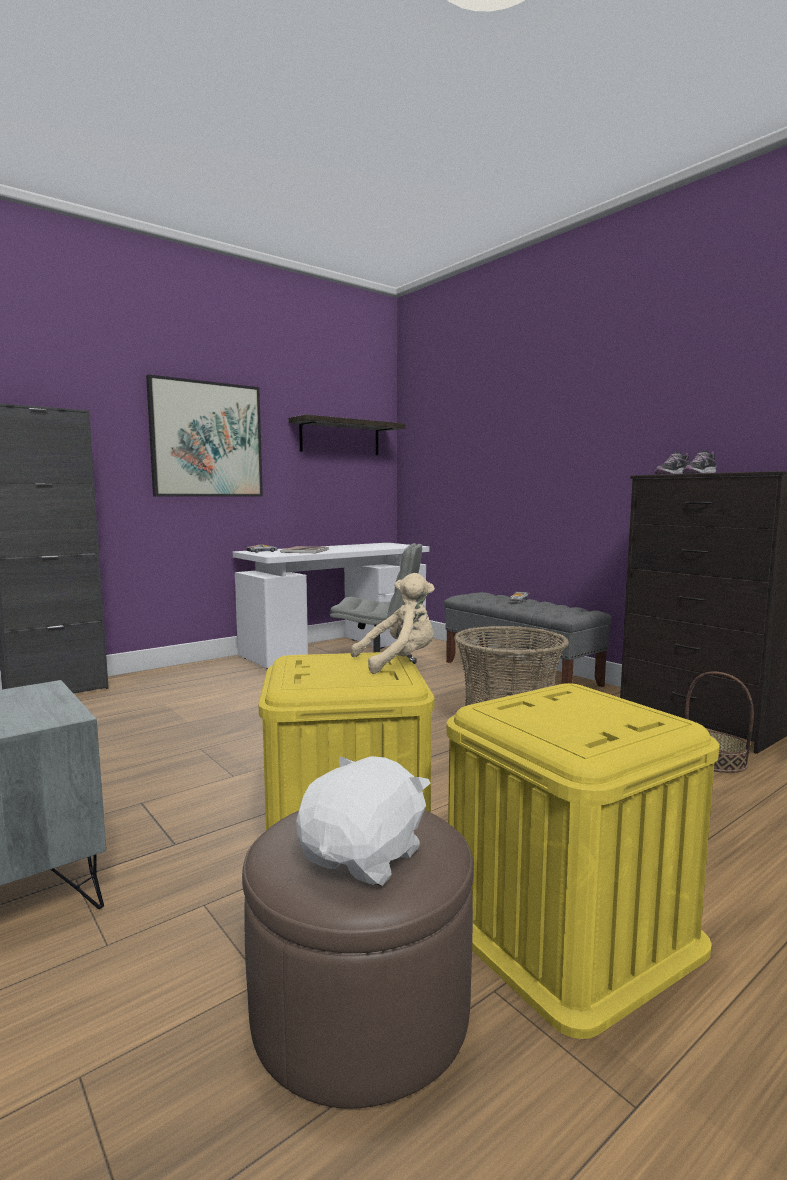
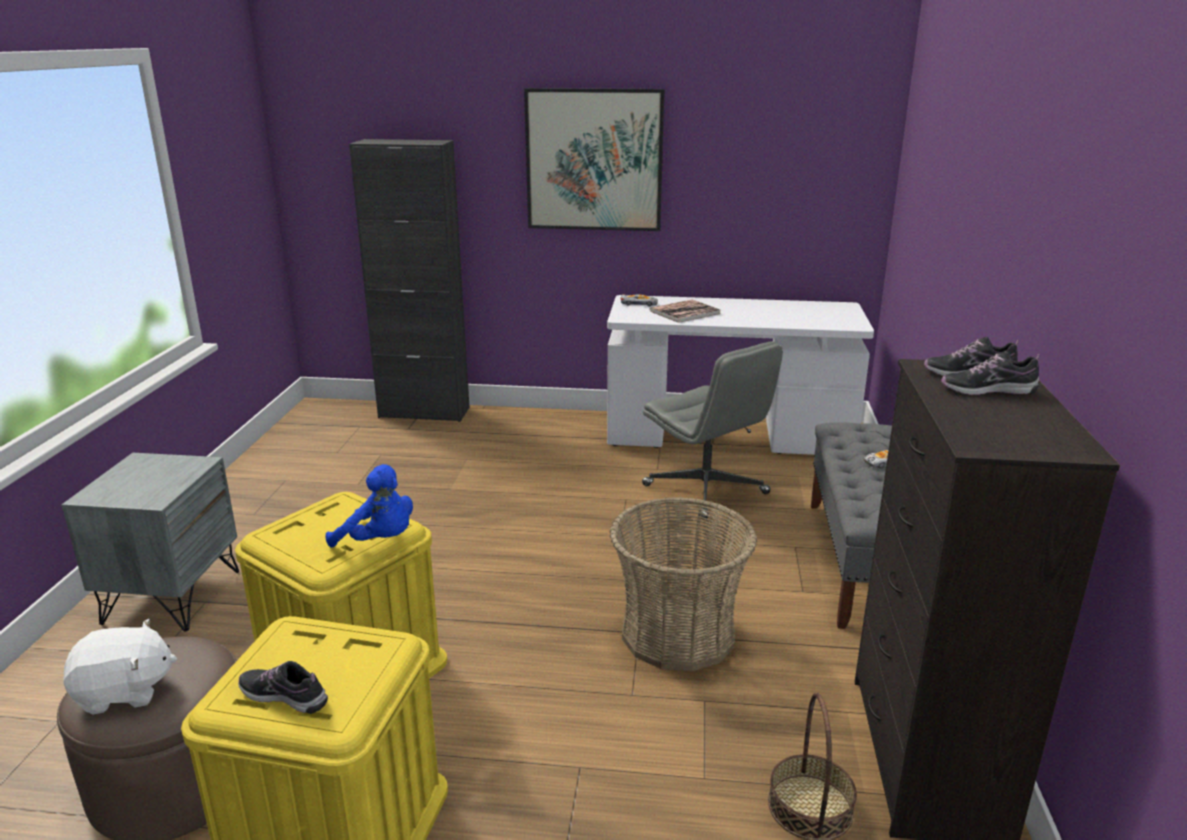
camera: 45 degrees right, 15 degrees up
(340, 437) = (792, 149): shelf -> none
(399, 662) = (379, 540): beige plush toy -> blue plush toy
(608, 728) = (284, 696): none -> shoe

